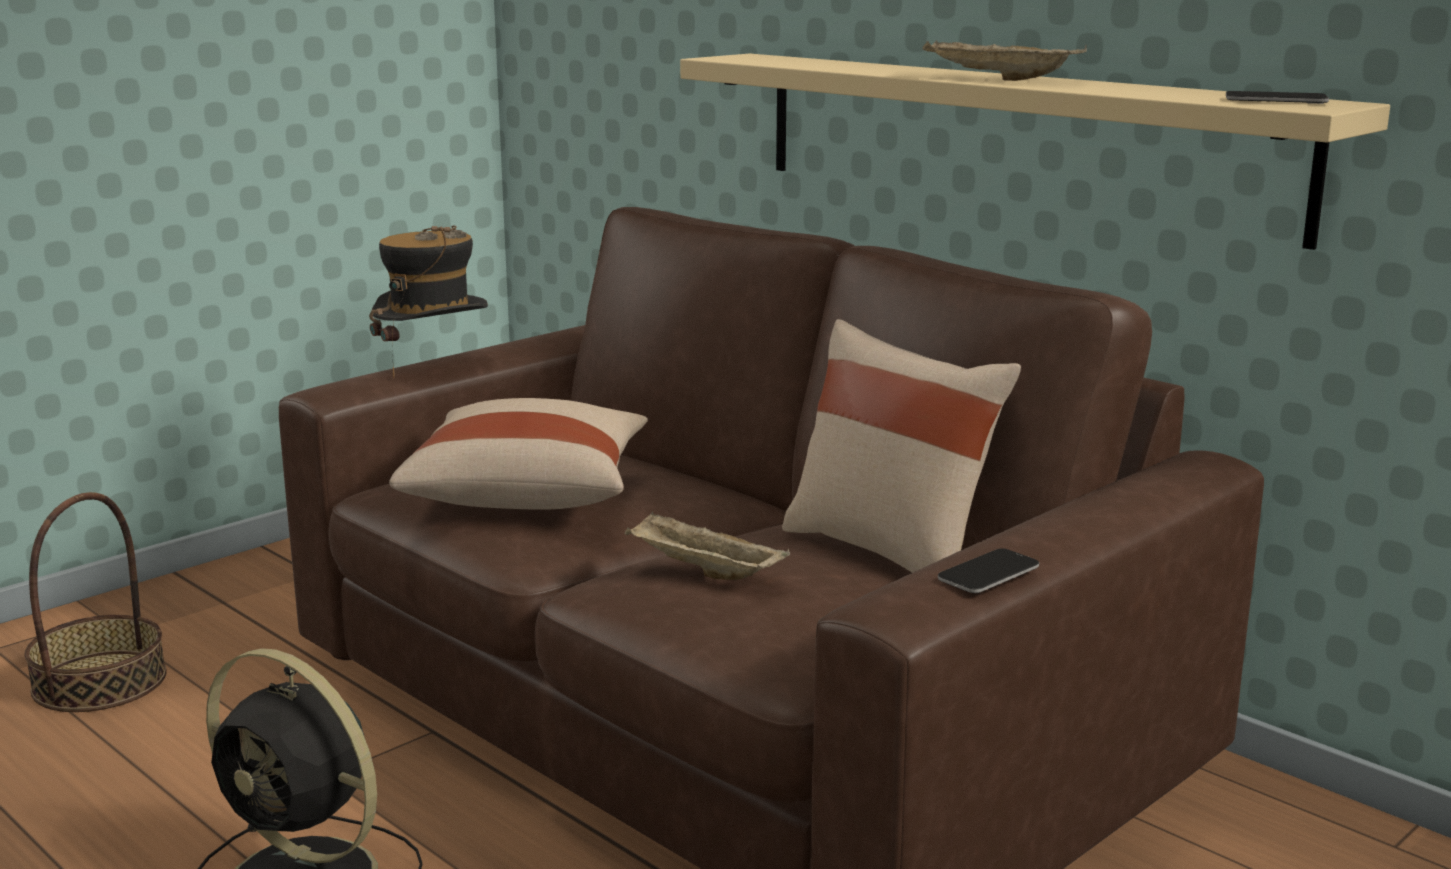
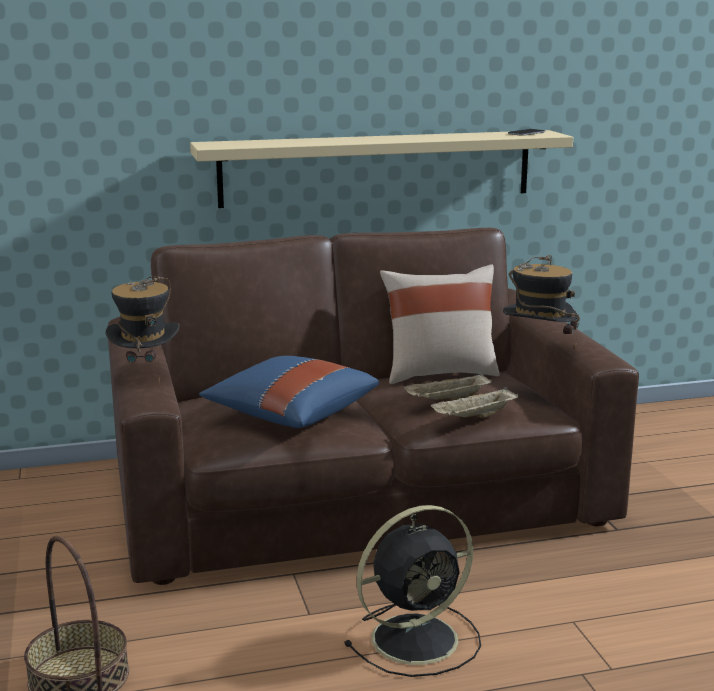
camera: 60 degrees left, 0 degrees up
(529, 492) = (290, 414): beige pillow -> blue pillow
(873, 541) = (538, 348): none -> hat
(988, 574) = (590, 341): phone -> none
(997, 79) = (398, 139): beige tray -> beige tray (474, 418)

